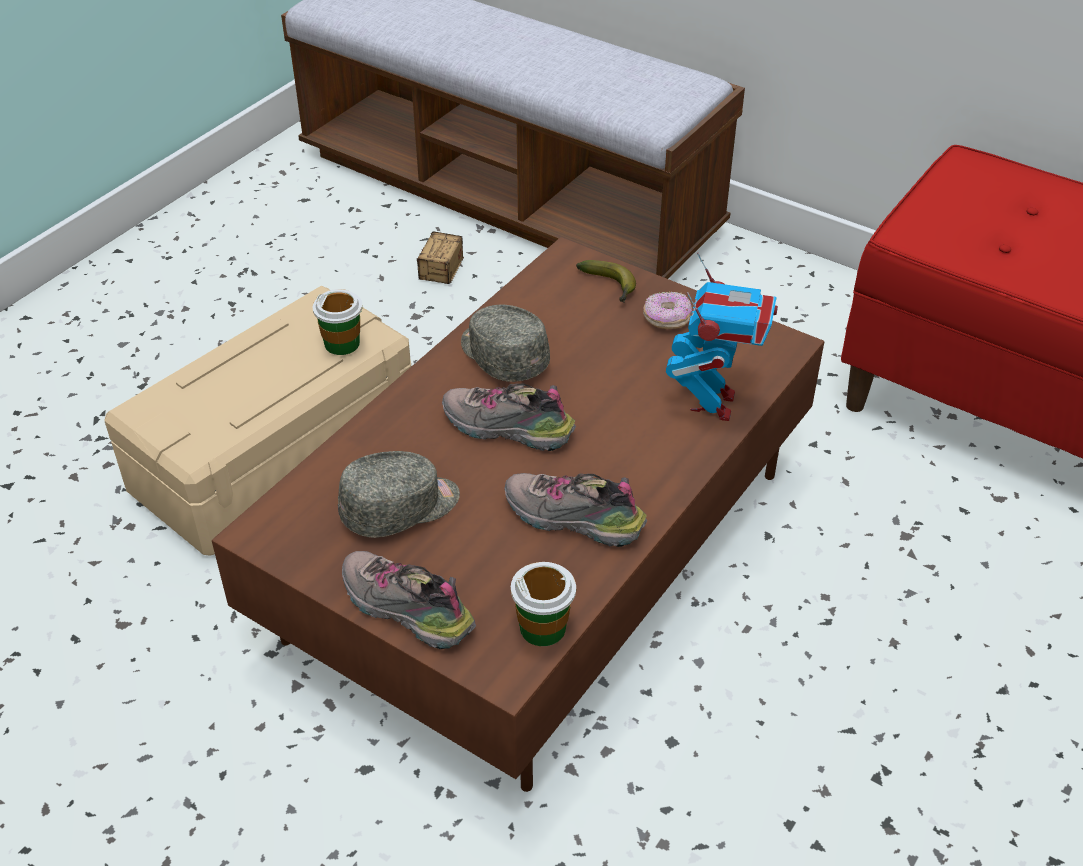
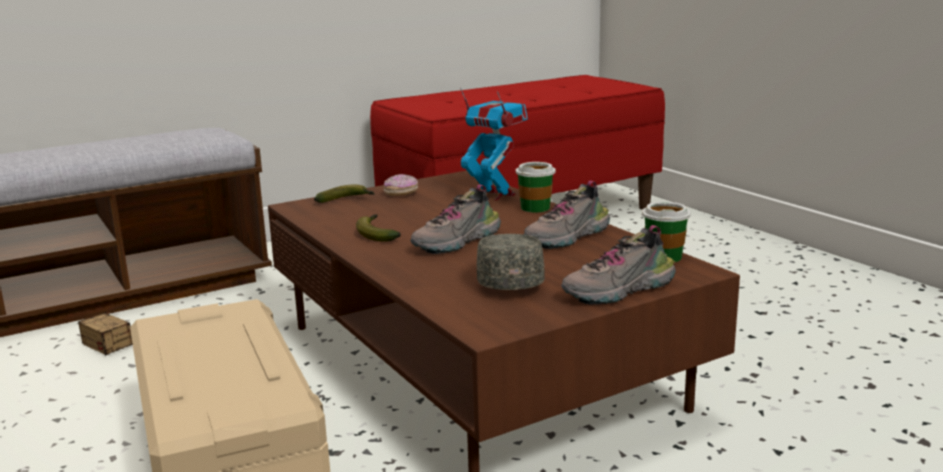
camera: 65 degrees left, 25 degrees down
(342, 343) = (234, 318): cup -> cup (535, 208)
(502, 356) = (376, 234): grey cap -> banana

